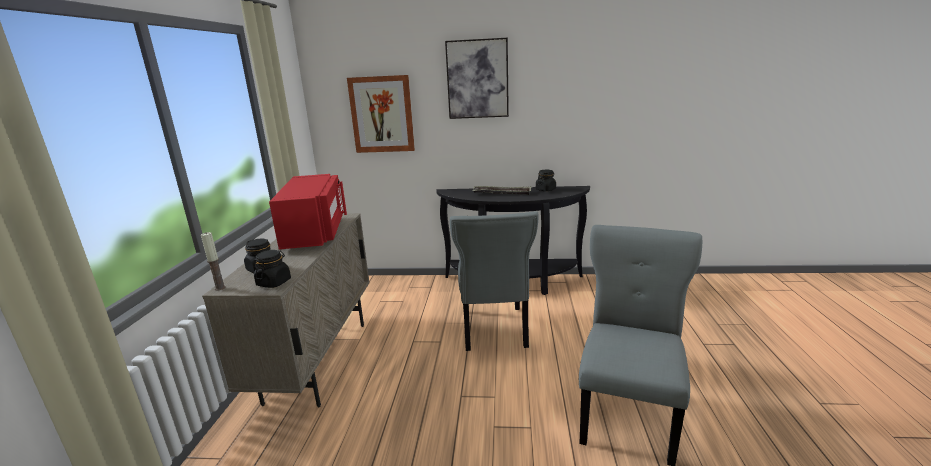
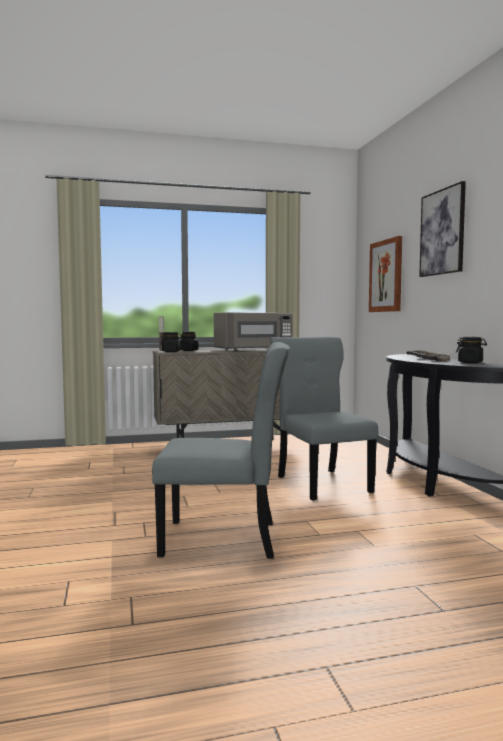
camera: 70 degrees right, 15 degrees down
(315, 233) = (255, 350): red microwave -> grey microwave
(493, 330) = (321, 483): grey chair -> grey chair turned 90 degrees clockwise

